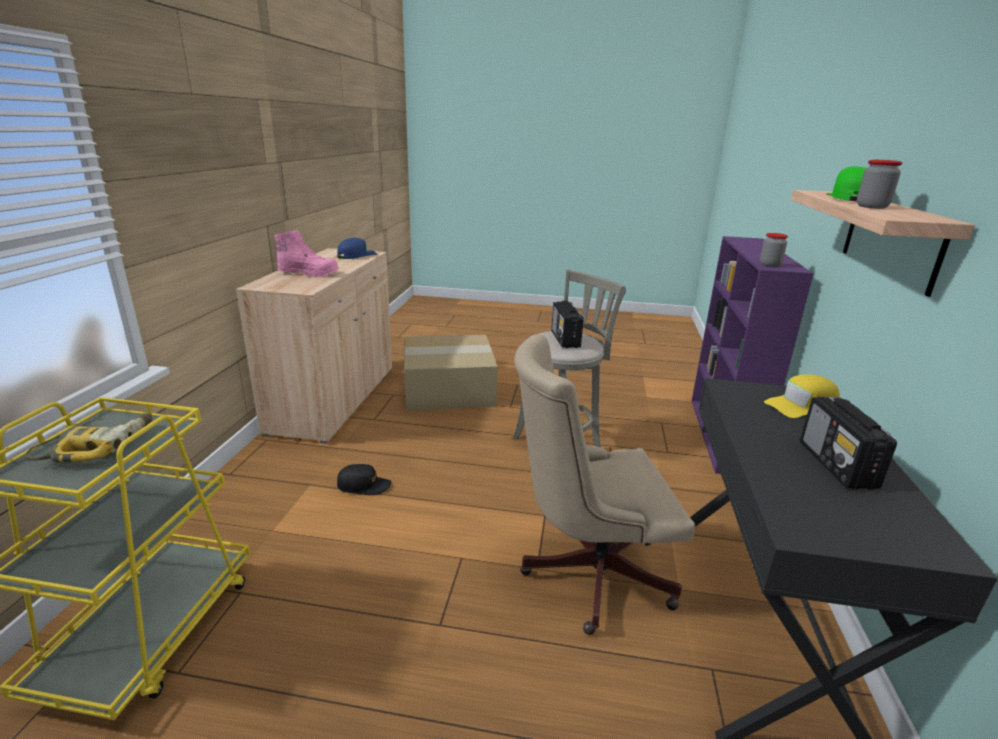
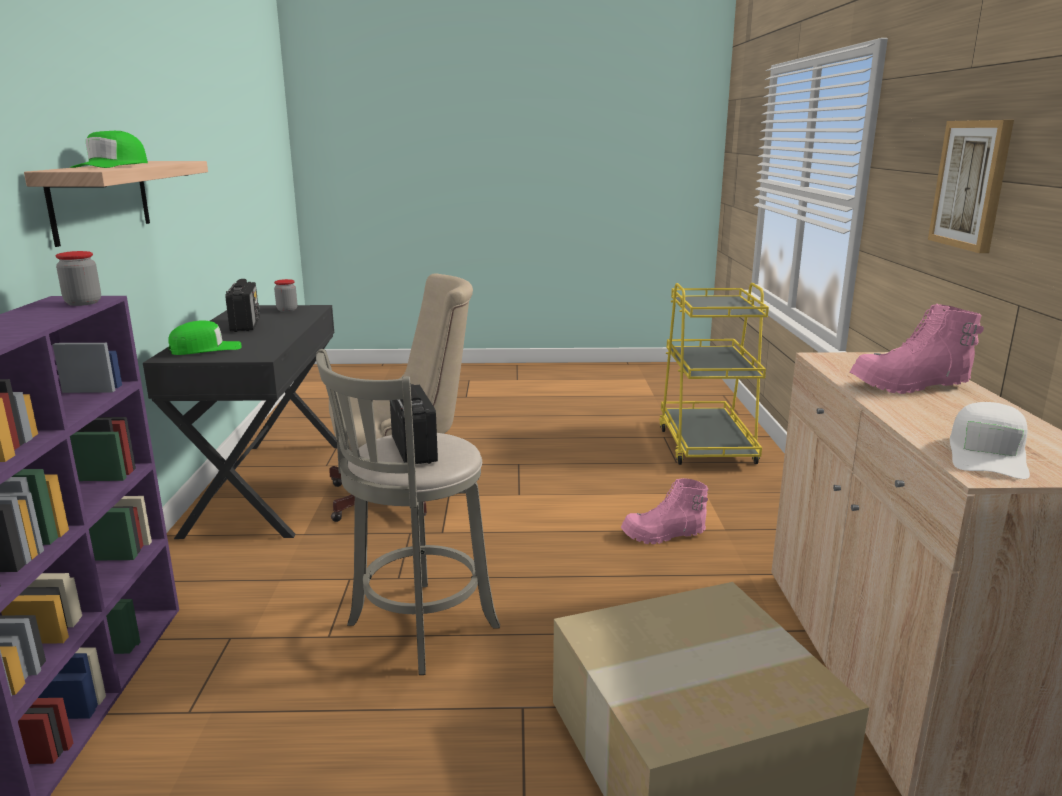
camera: 170 degrees right, 5 degrees down
(99, 445) = (719, 306): power drill -> none
(227, 172) = (971, 184): none -> picture
(356, 255) = (987, 455): blue cap -> white cap
(364, 486) = (663, 535): black cap -> pink boot
(802, 405) = (205, 349): yellow cap -> green cap
(872, 207) = (152, 163): jar -> jar (287, 310)

